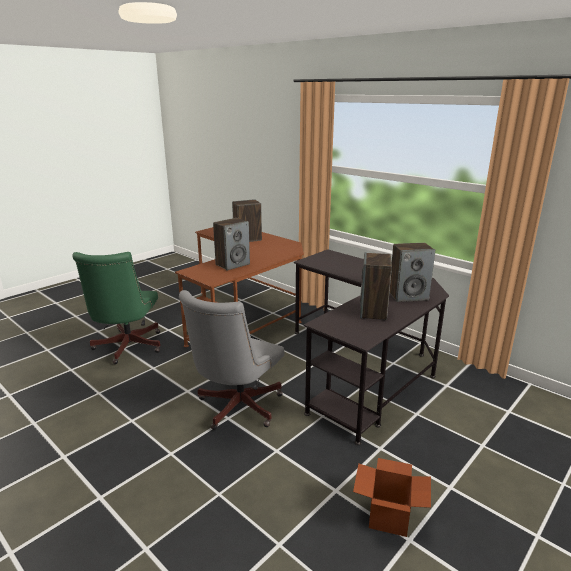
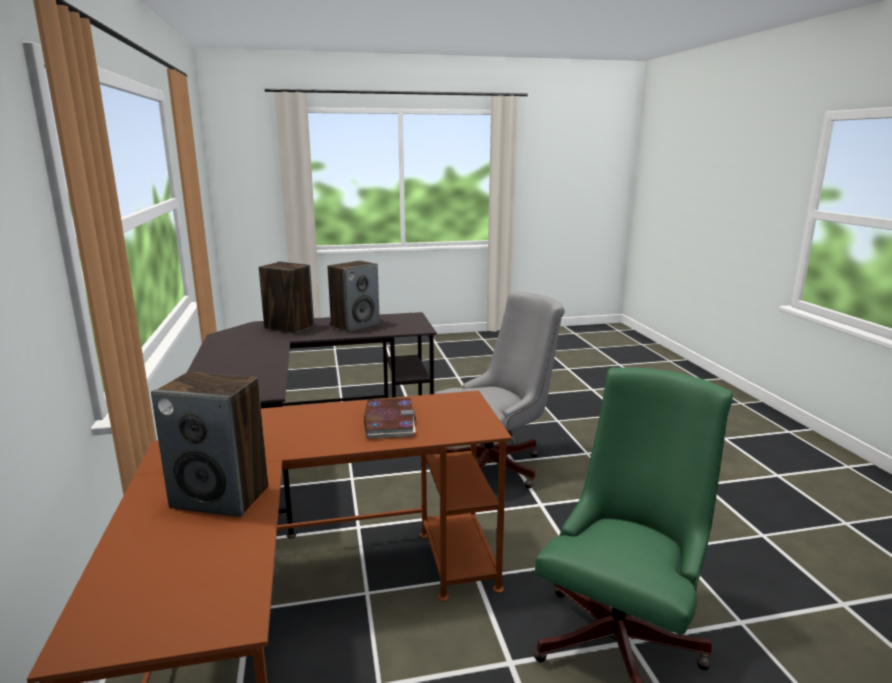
camera: 145 degrees left, 5 degrees down
(232, 264) = (389, 421): speaker -> book
(389, 516) = (456, 384): cardboard box -> none

